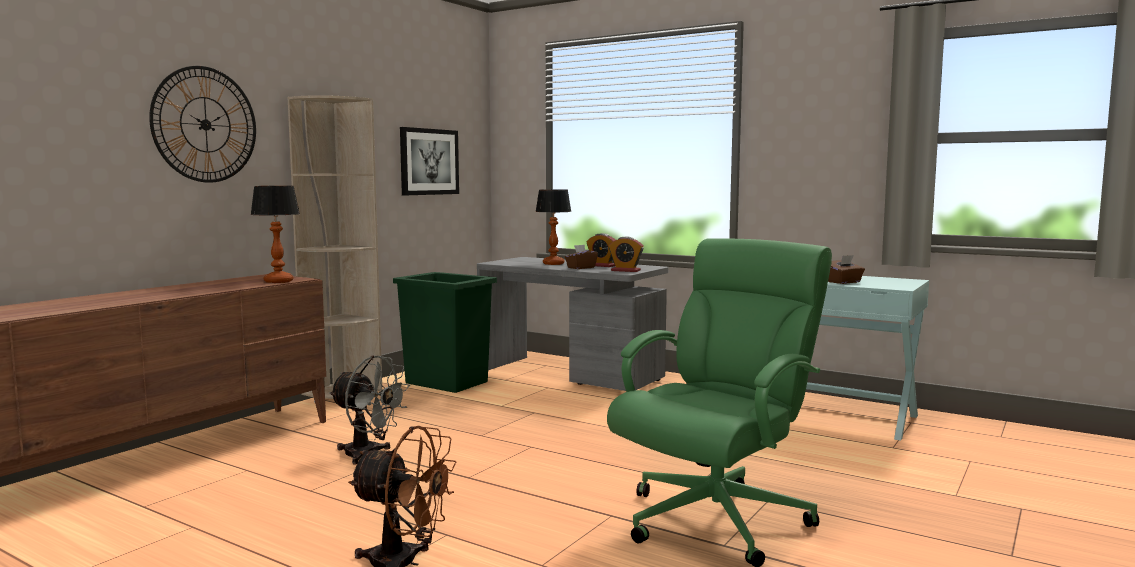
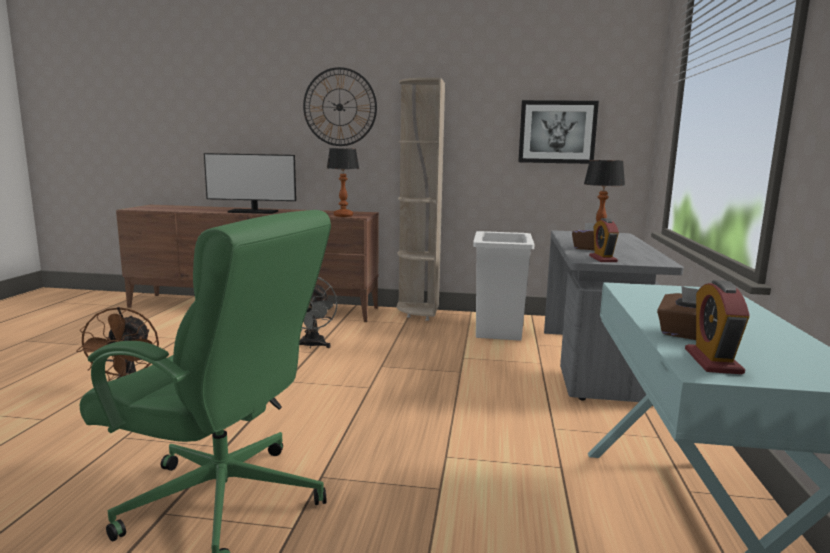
camera: 65 degrees right, 5 degrees up
(133, 299) = (253, 212): none -> monitor
(447, 383) = (497, 330): green trash can -> white trash can
(602, 265) = (623, 251): alarm clock -> alarm clock (712, 361)

